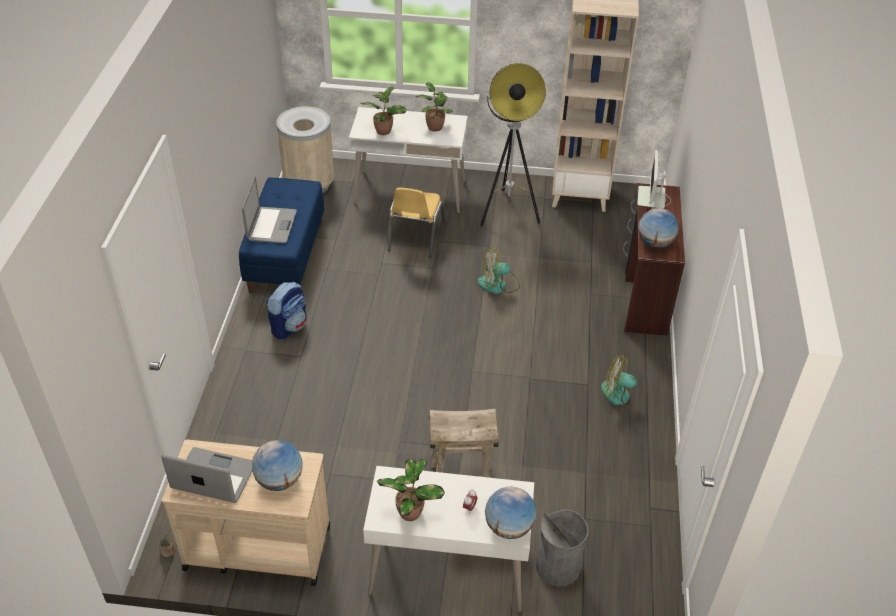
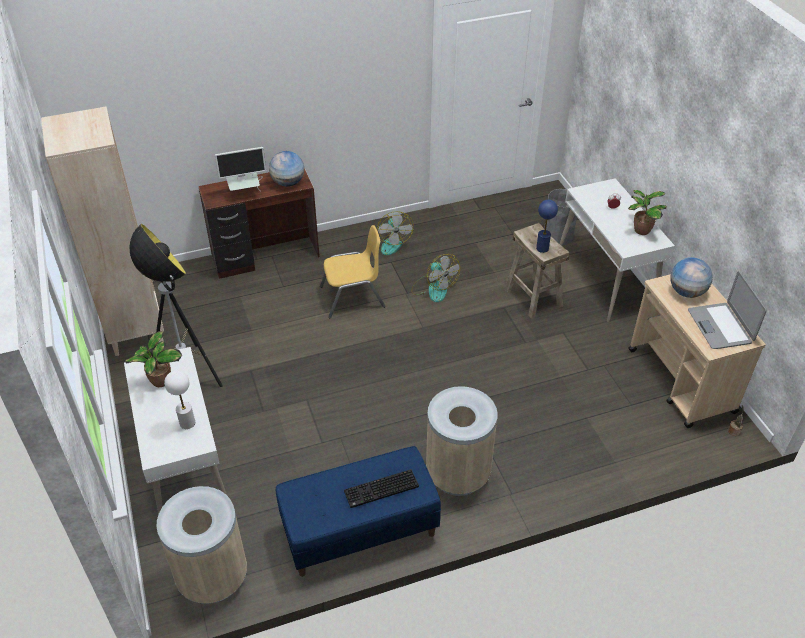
camera: 115 degrees left, 0 degrees up
(271, 226) = (381, 490): laptop -> keyboard
(289, 326) = (457, 474): backpack -> beige trash can
(384, 130) = (187, 423): potted plant -> white table lamp
(415, 236) = (264, 432): yellow chair -> yellow chair (353, 297)
(452, 420) = (542, 248): none -> blue table lamp
(498, 284) = (304, 345): fan -> fan (433, 288)
(508, 527) = (609, 189): globe -> none

